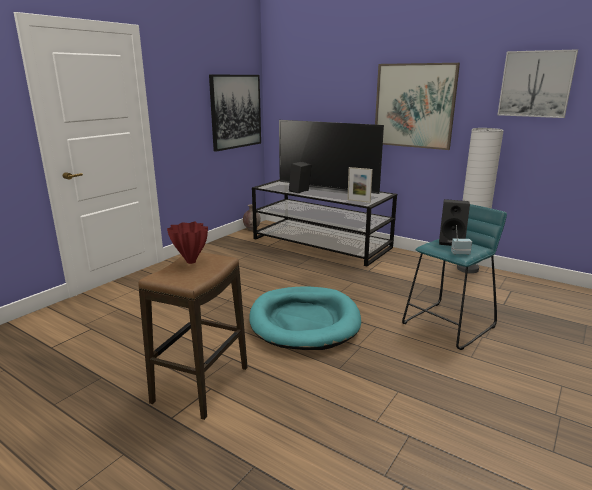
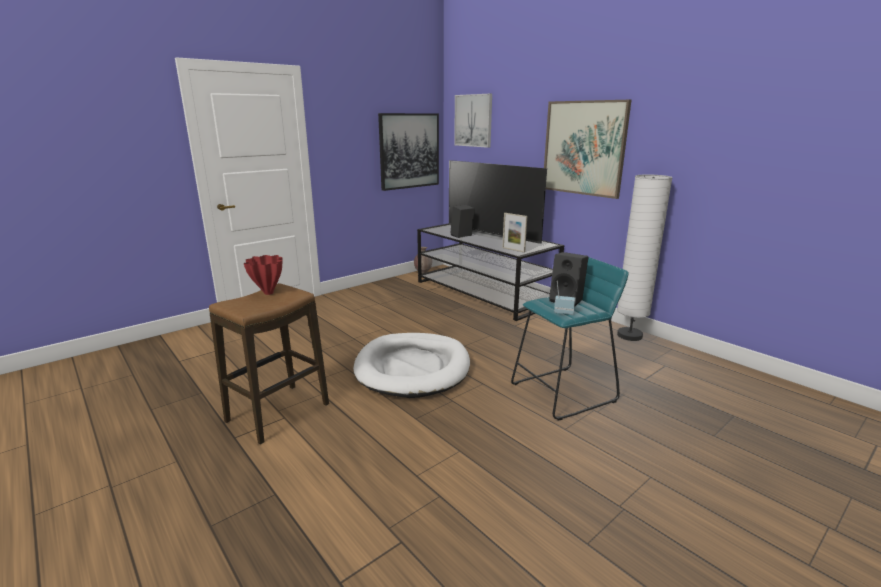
camera: 15 degrees right, 0 degrees up
(304, 321) = (413, 368): turquoise dog bed -> white dog bed
(535, 84) = (713, 124): picture -> picture (473, 120)

